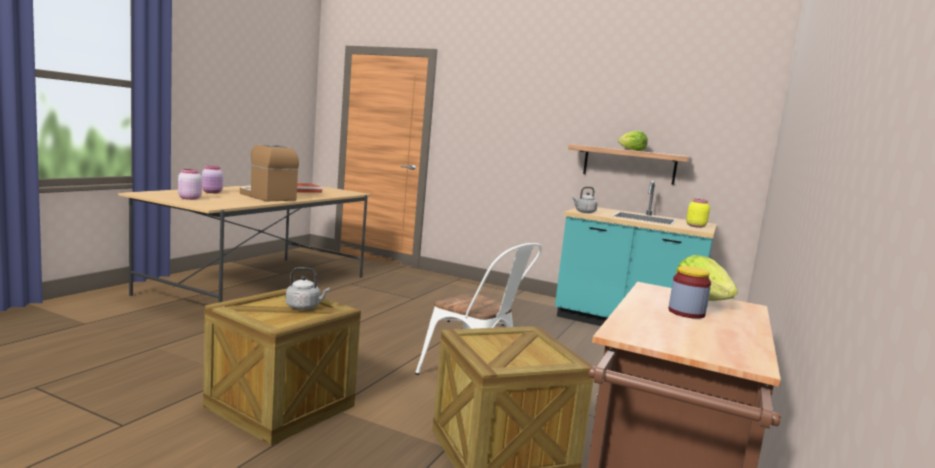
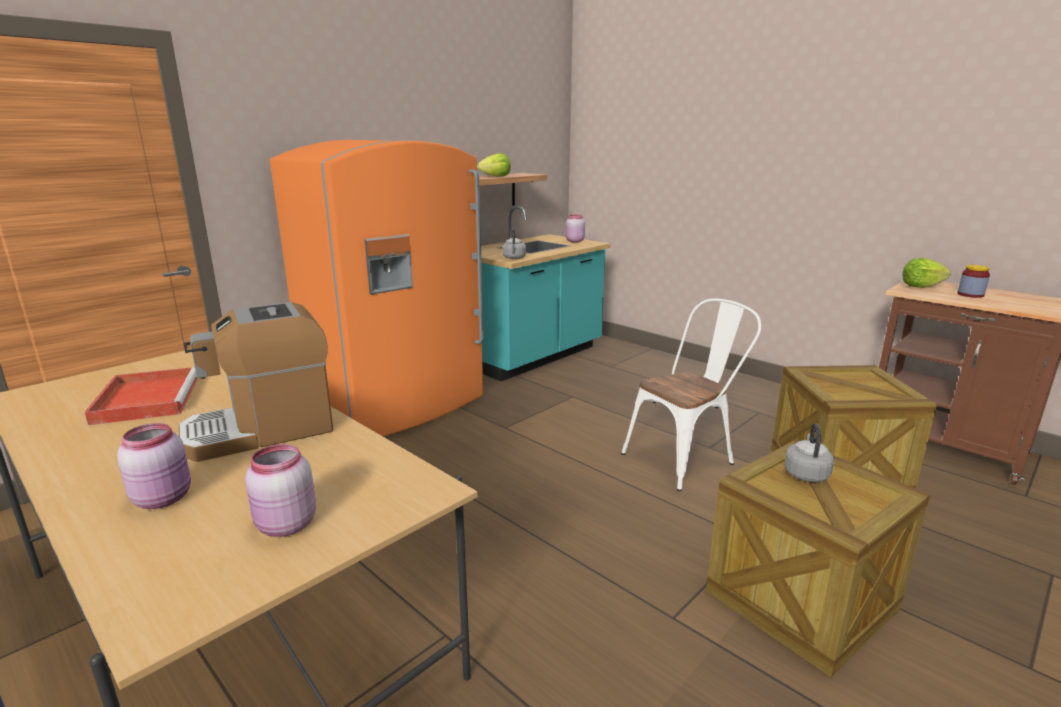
camera: 70 degrees left, 10 degrees up
(481, 293) = (399, 406): none -> orange fridge
(695, 226) = (574, 241): yellow jar -> pink jar

